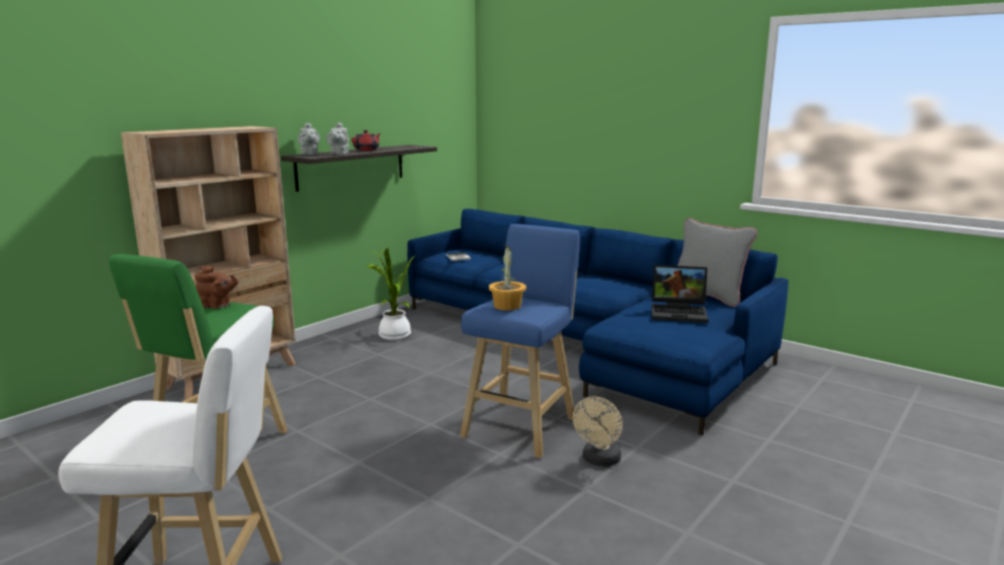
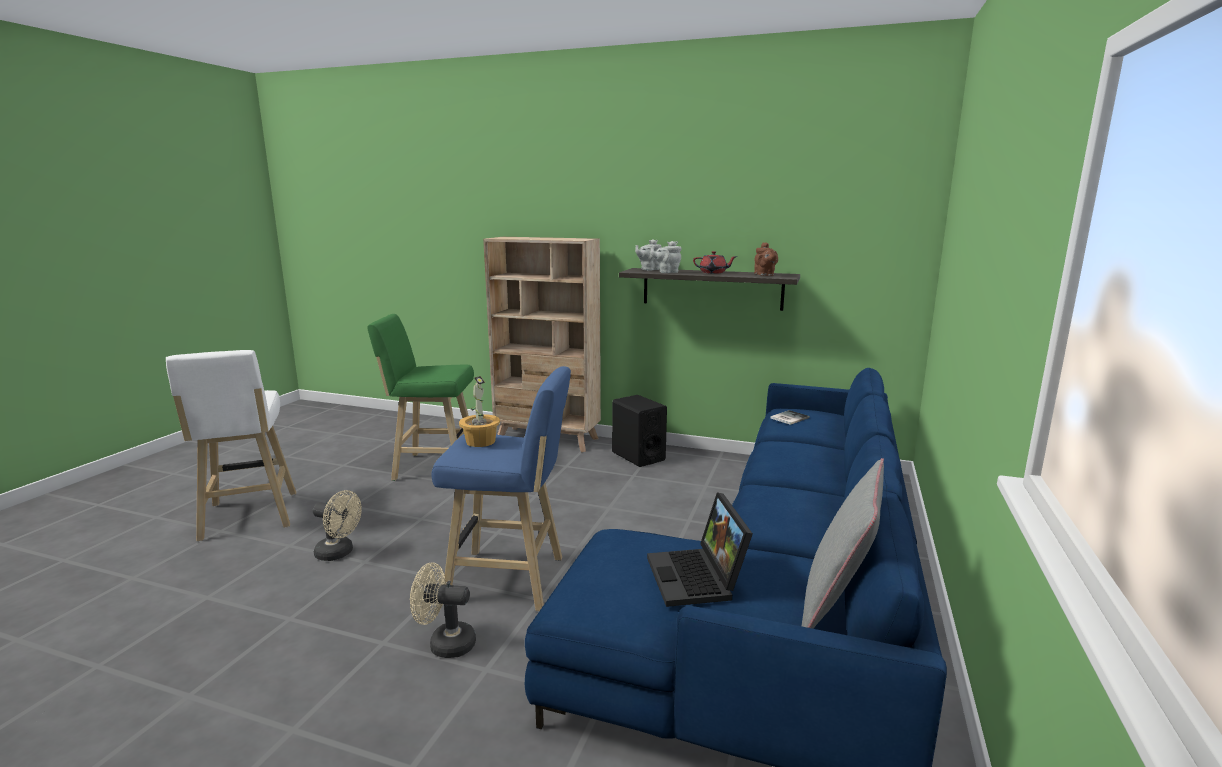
camera: 70 degrees right, 0 degrees up
(217, 306) = (445, 368): brown teapot -> brown teapot (764, 275)
(339, 345) = (638, 456): none -> black speaker
(394, 336) = (682, 471): potted plant -> none
(395, 515) = (339, 553): none -> beige fan

